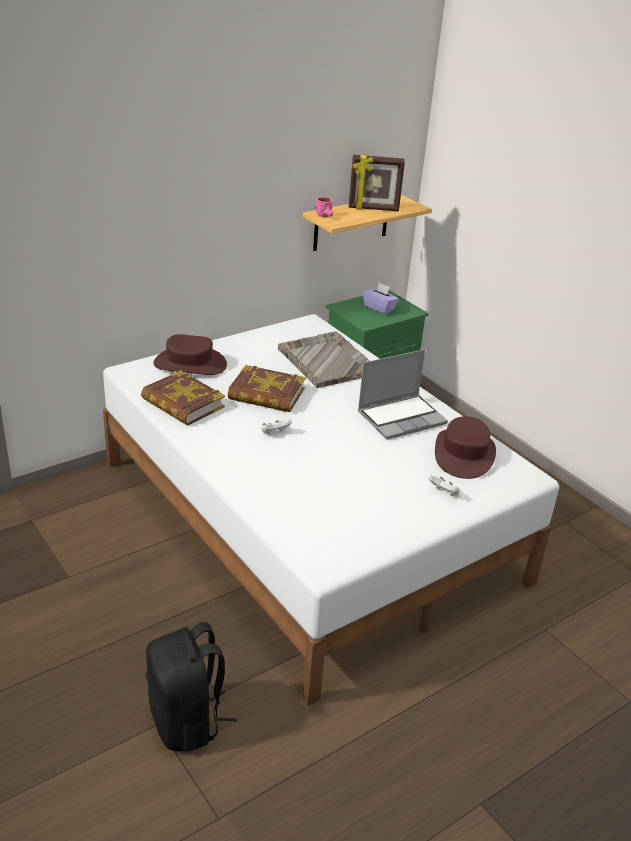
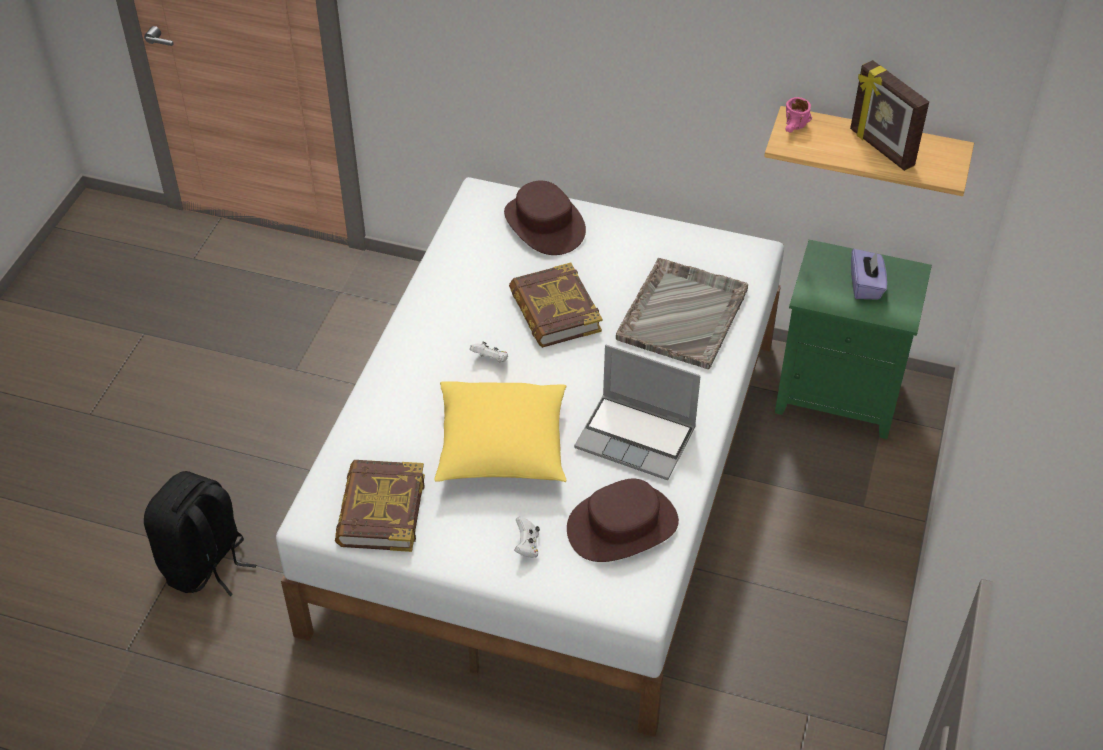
camera: 55 degrees right, 15 degrees up
(182, 404) = (466, 266): book -> book (380, 511)
(354, 464) = (502, 449): none -> yellow pillow

